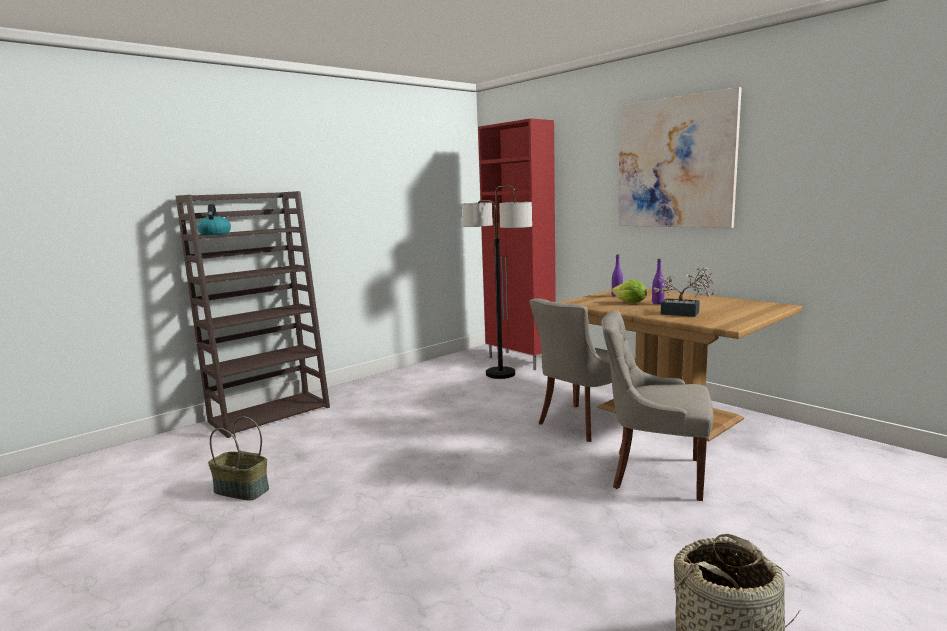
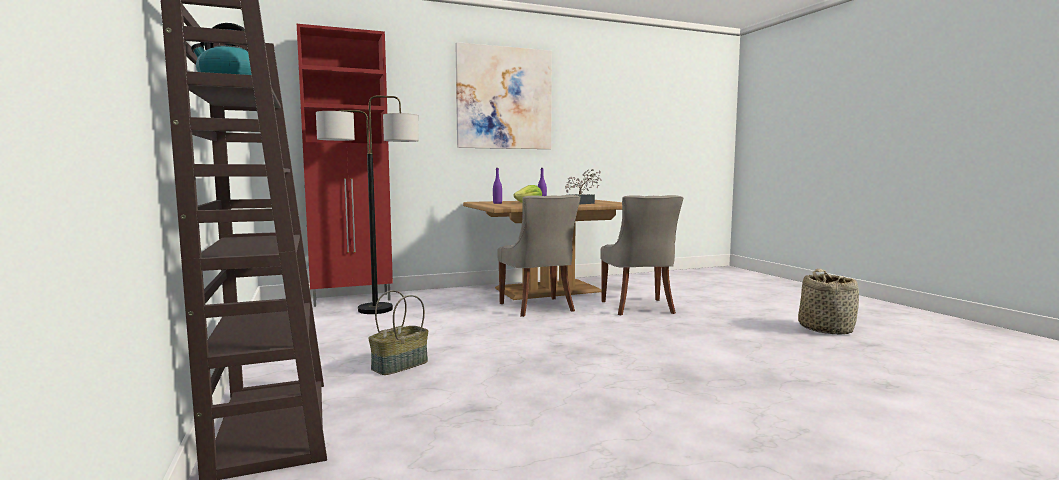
camera: 70 degrees left, 5 degrees down
(240, 491) = (549, 447): basket -> basket (400, 365)
(654, 473) = (638, 307): grey chair -> grey chair turned 45 degrees counterclockwise

